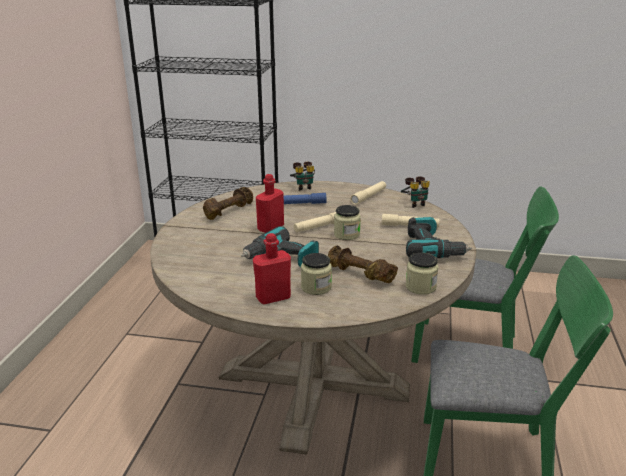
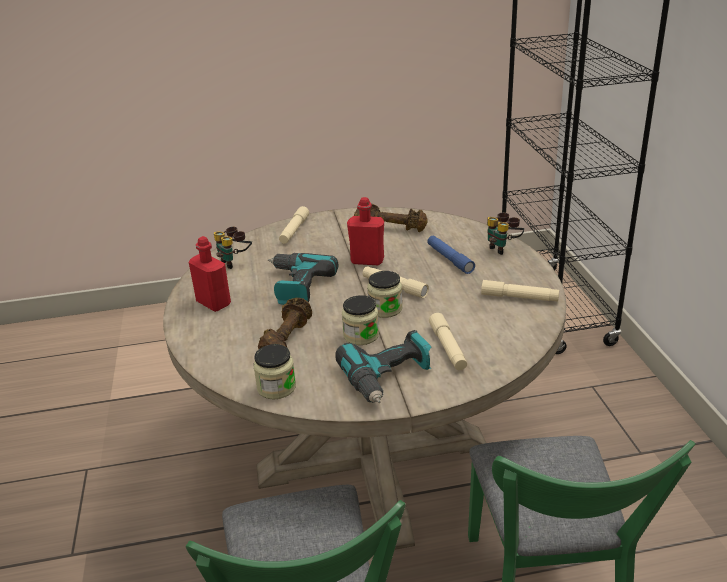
camera: 70 degrees right, 5 degrees up
(181, 246) = (294, 230): none -> beige flashlight
(316, 287) = (244, 321): jar -> jar (361, 335)
(415, 203) = (530, 337): binoculars -> binoculars (235, 262)

